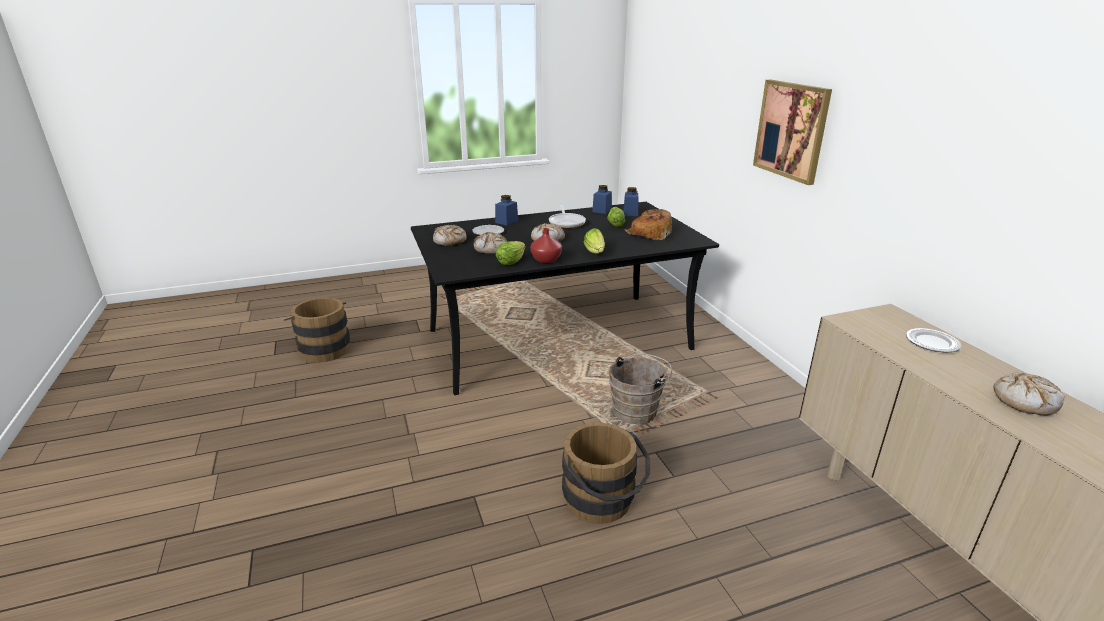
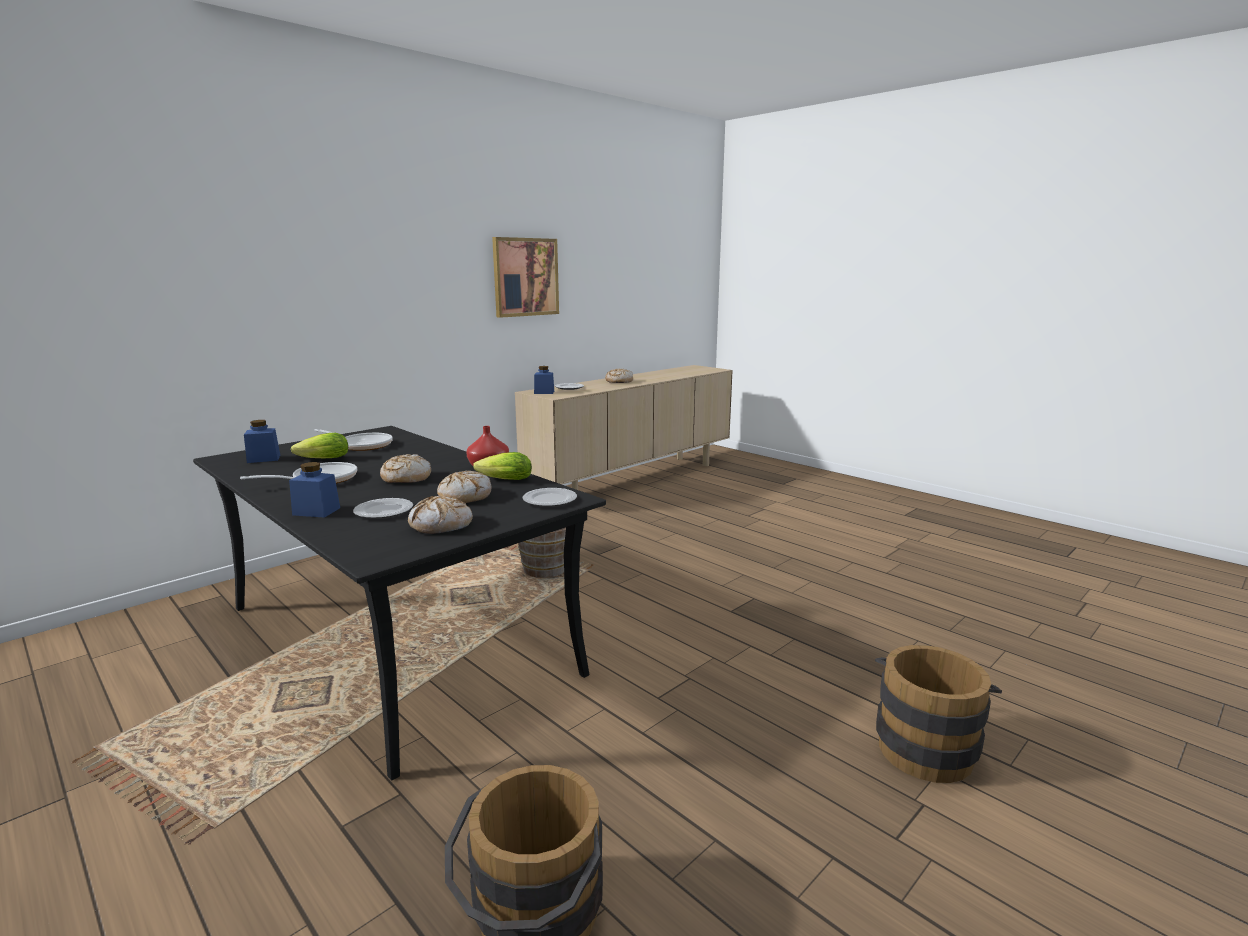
camera: 115 degrees left, 10 degrees down
(454, 267) = (550, 500): none -> plate
(595, 252) = (445, 455): lettuce -> none
(602, 210) = (247, 471): blue jar -> blue jar (544, 392)
(602, 503) = (678, 562): brown bucket -> brown bucket (925, 745)
(648, 233) = (362, 445): bread -> frying pan
(791, 130) = (365, 298): picture -> picture (525, 277)

